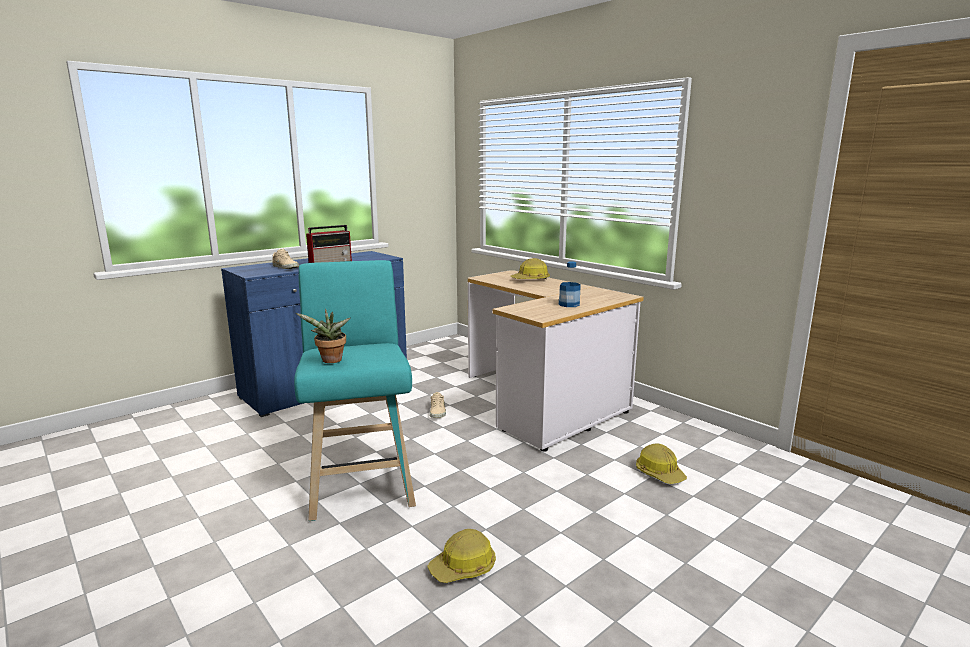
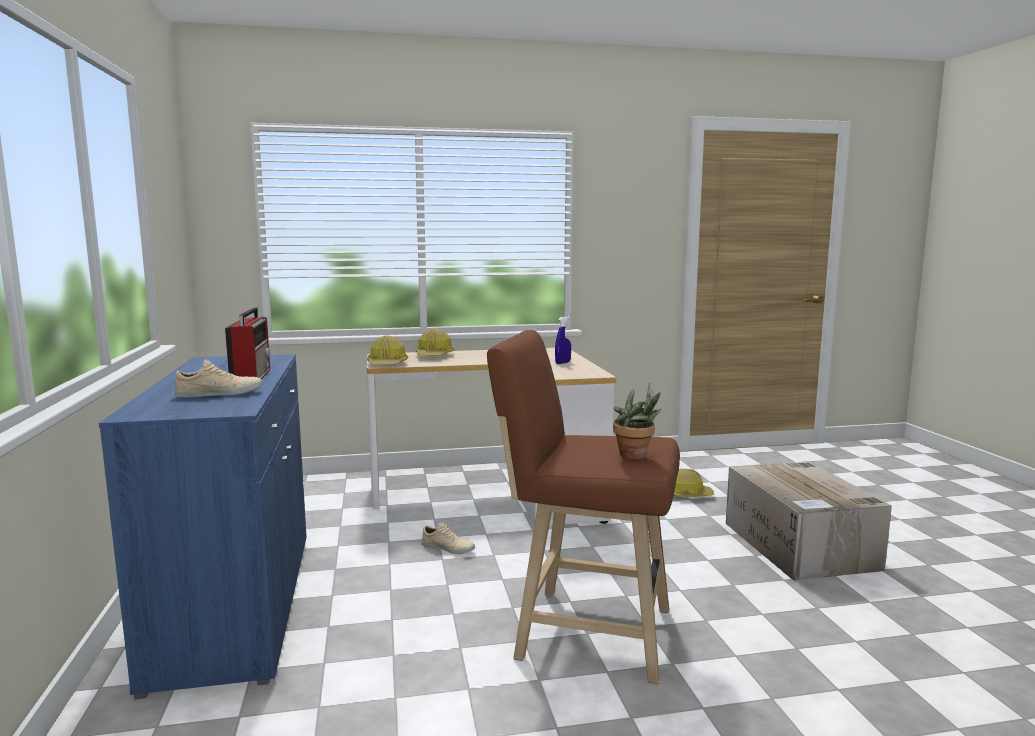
camera: 60 degrees left, 5 degrees down
(361, 482) = (585, 632): turquoise stool -> brown stool
(463, 567) = (793, 610): hard hat -> hard hat (387, 365)
(569, 304) = (563, 363): bottle -> blue spray bottle
(614, 557) = (800, 546): none -> cardboard box

